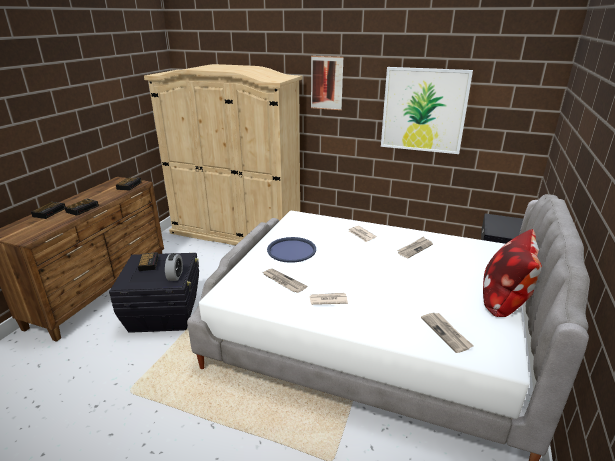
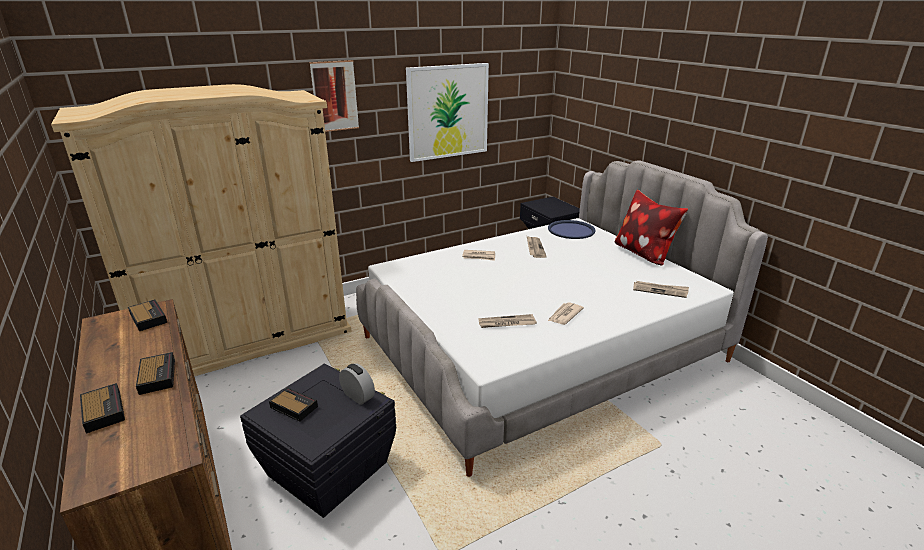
camera: 50 degrees left, 0 degrees up
(291, 250) = (455, 297): blue tray -> blue tray (571, 230)

